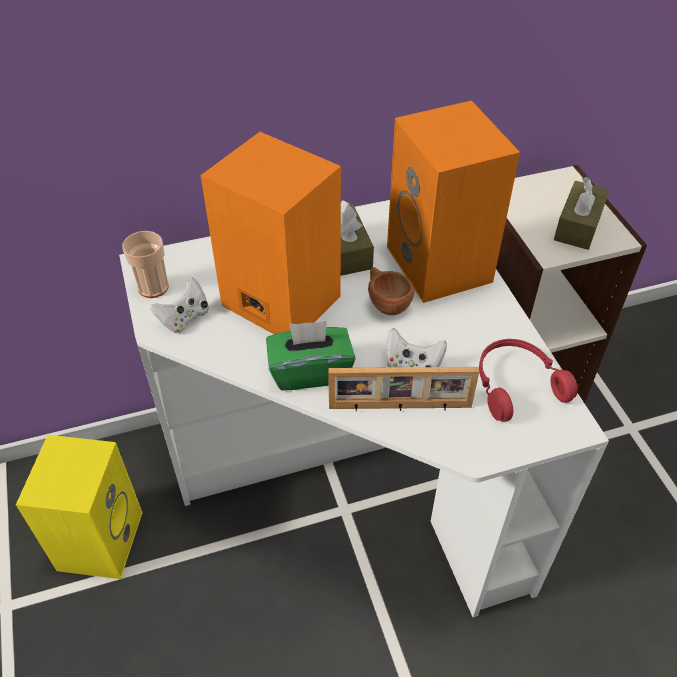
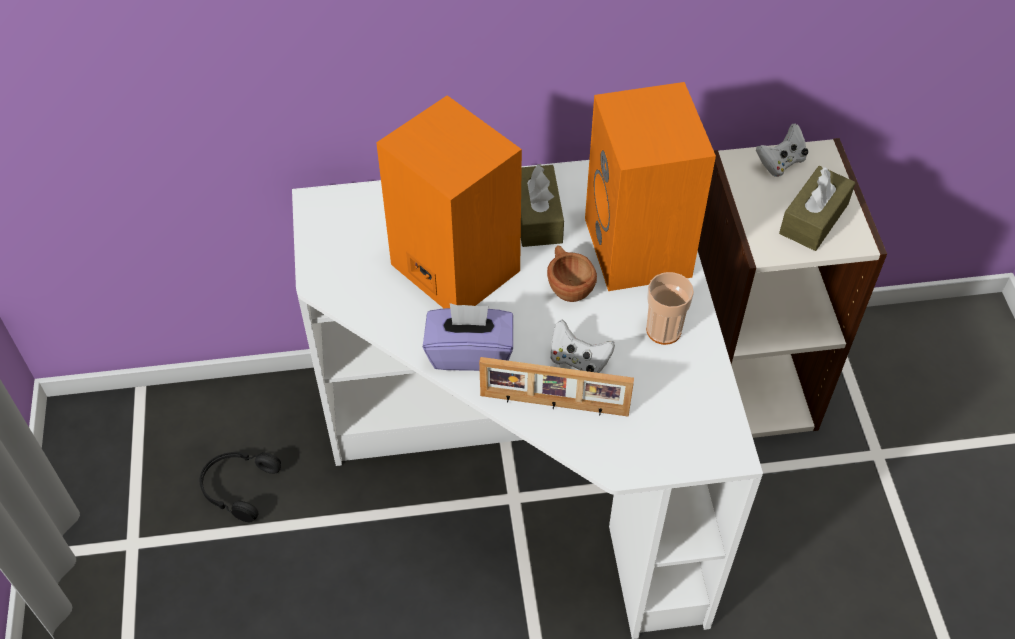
camera: 10 degrees right, 5 degrees up
(99, 538) = (238, 487): yellow speaker -> black headphones
(153, 287) = (322, 233): cup -> cup (663, 330)
(184, 318) = (350, 273): white game controller -> white game controller (780, 163)
(310, 371) = (469, 352): green tissue box -> purple tissue box
(516, 384) = (682, 398): red headphones -> none

